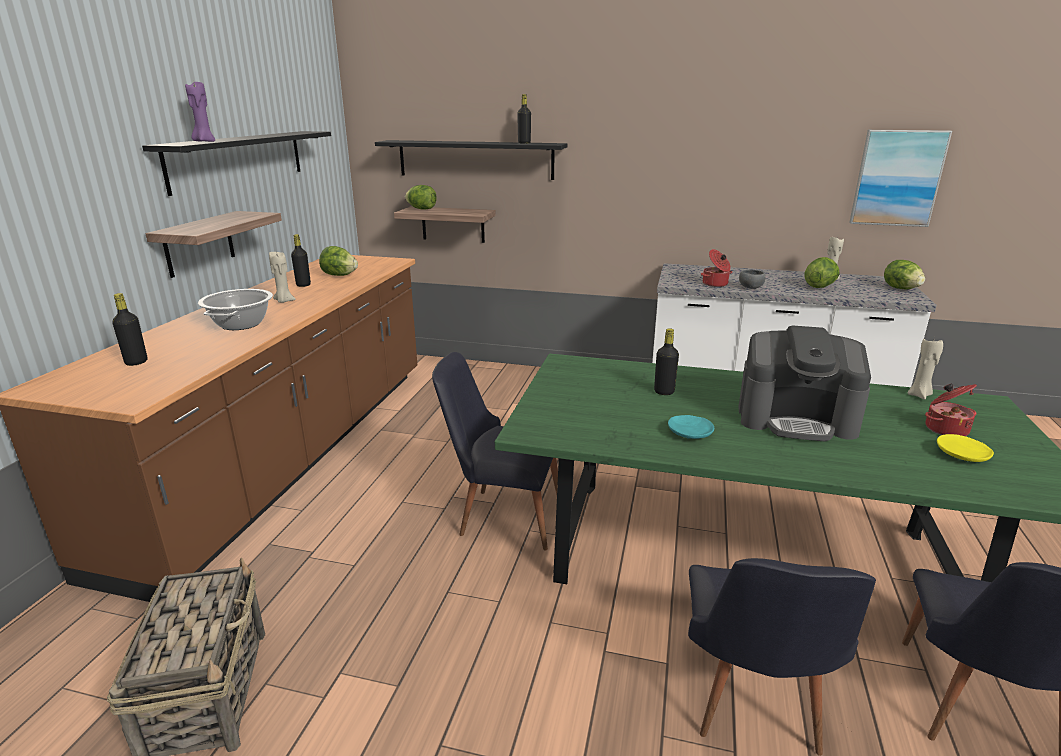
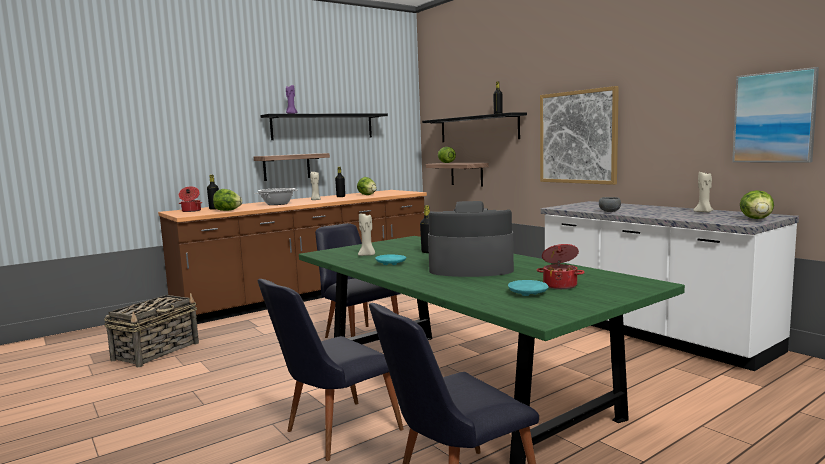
camera: 40 degrees right, 15 degrees down
(649, 183) = (578, 137): none -> picture
(715, 284) = (587, 209): cooking pot -> cooking pot (191, 211)
(796, 418) = (470, 268): coffee machine -> coffee machine turned 135 degrees clockwise
(819, 287) = (675, 214): lettuce -> lettuce (227, 210)
(919, 395) = (601, 274): beige candle -> beige candle (367, 255)
(962, 455) = (528, 293): yellow plate -> turquoise plate

